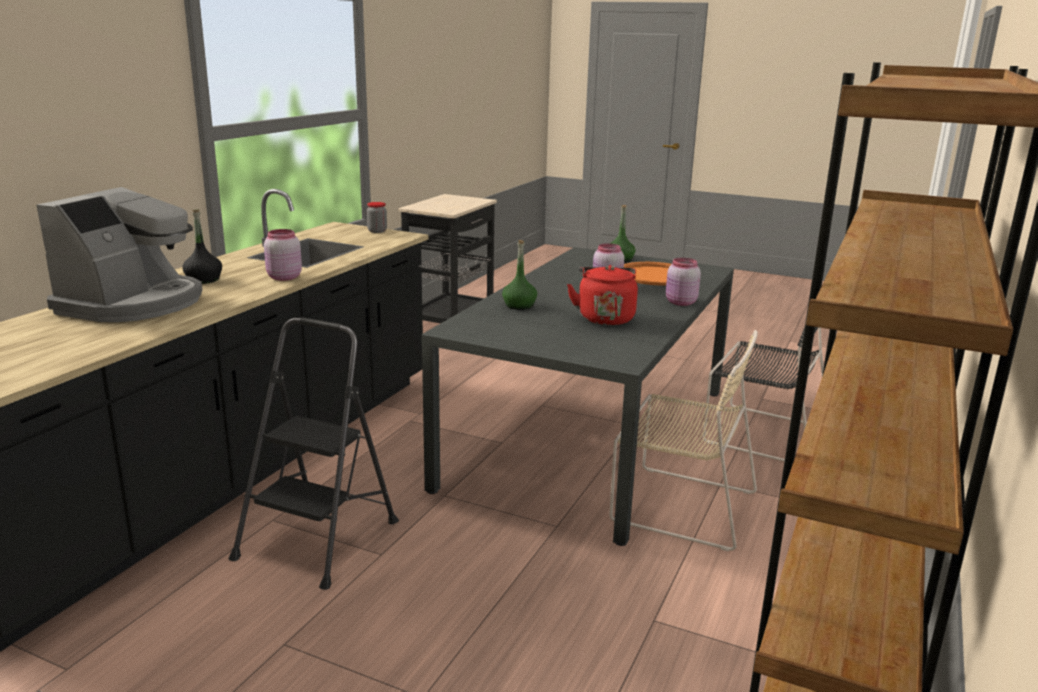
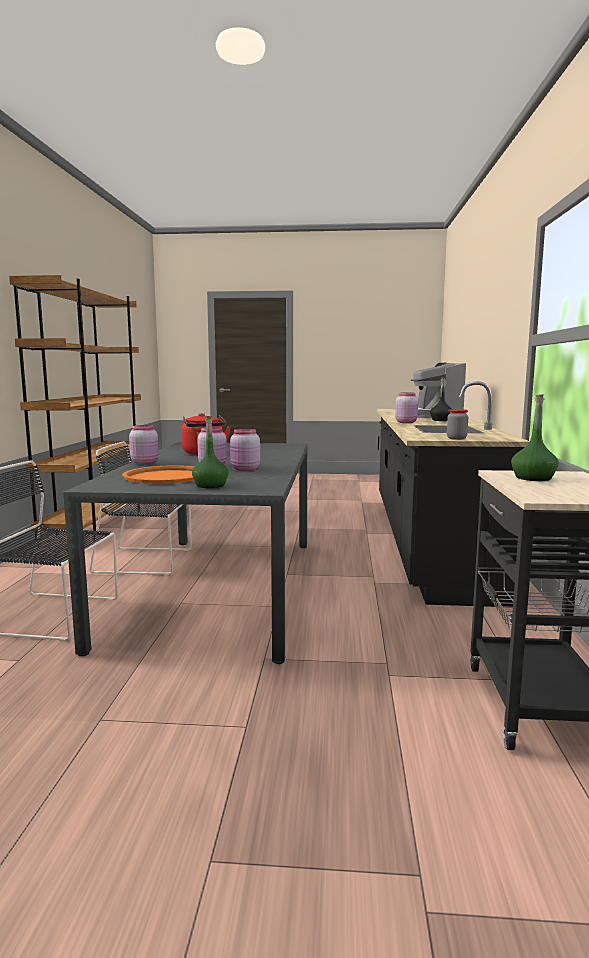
camera: 160 degrees right, 10 degrees down
(320, 536) = (334, 528): black step ladder -> none
(519, 306) = (270, 453): green bottle -> green bottle (533, 478)
(578, 277) = (245, 469): none -> pink jar
(679, 505) = (147, 561): beige chair -> black chair

